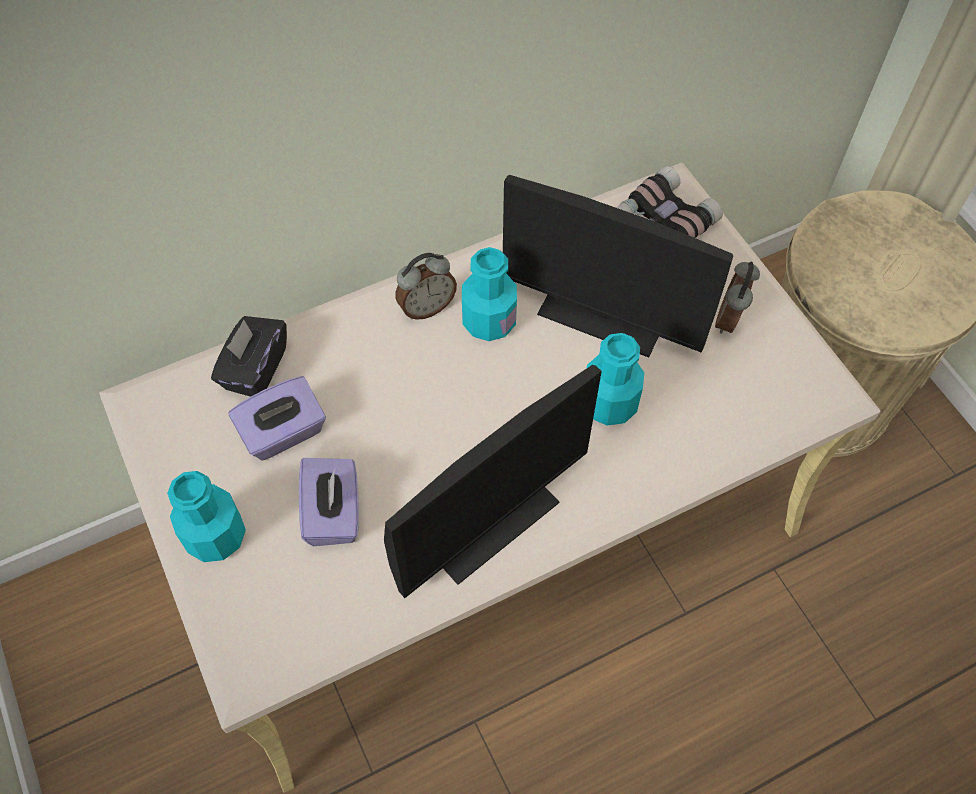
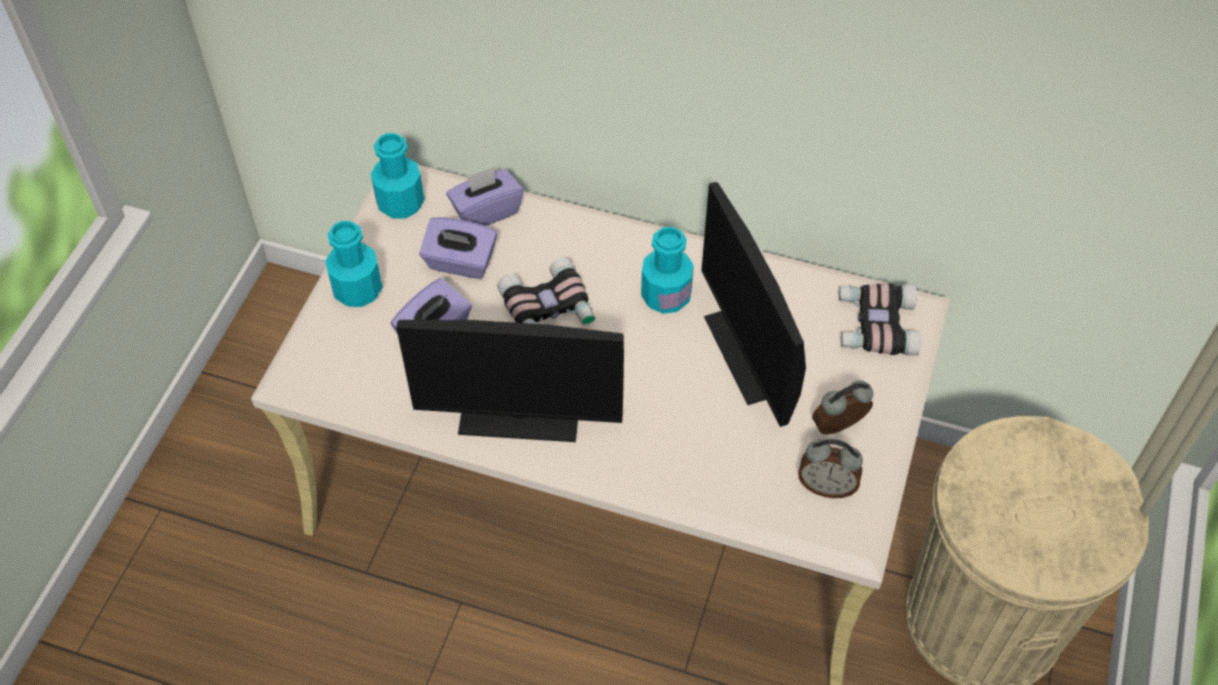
camera: 45 degrees right, 5 degrees down
(255, 369) = (486, 211): black tissue box -> purple tissue box
(408, 410) = (549, 310): none -> binoculars
(426, 307) = (635, 255): alarm clock -> alarm clock (826, 486)
(609, 404) = (682, 411): turquoise bottle -> turquoise bottle (400, 203)

